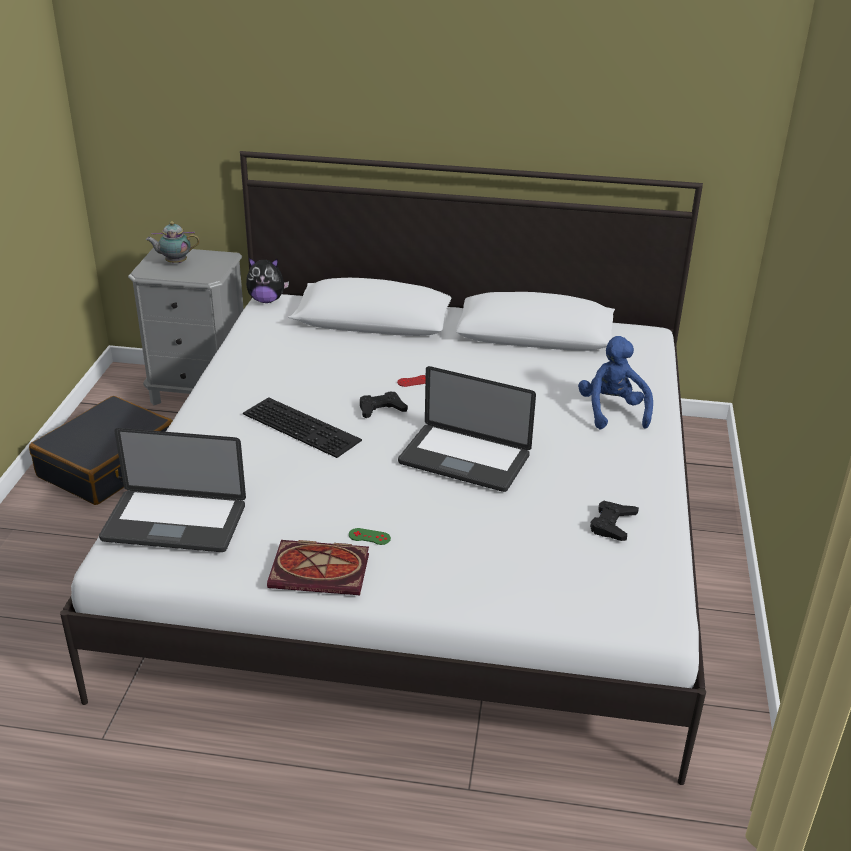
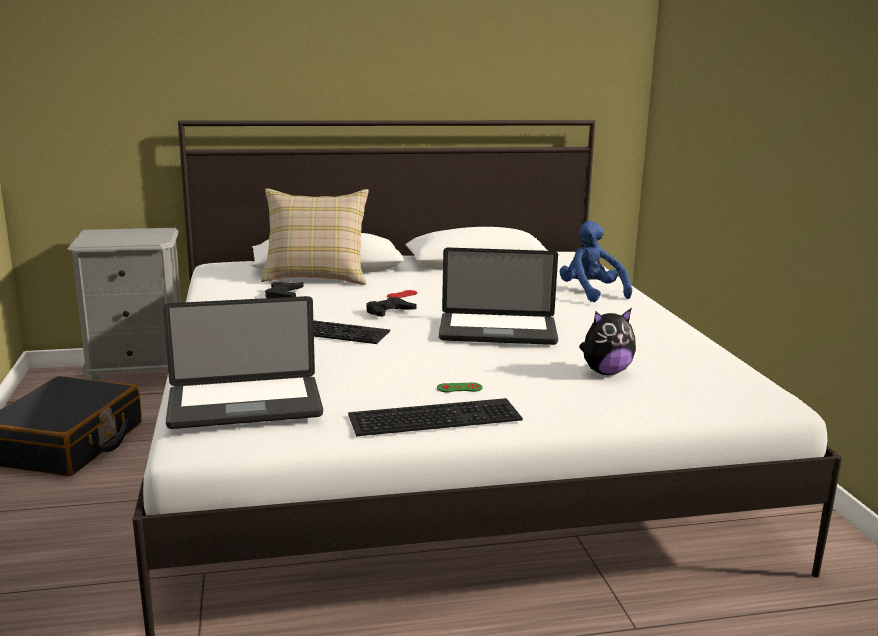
camera: 20 degrees left, 15 degrees down
(174, 262) = (113, 236): teapot -> none
(267, 300) = (214, 265): plush toy -> plush toy (605, 372)
(322, 570) = (436, 415): book -> keyboard
(350, 336) = (316, 276): none -> beige pillow
(612, 524) = (667, 352): black game controller -> black game controller (284, 295)

